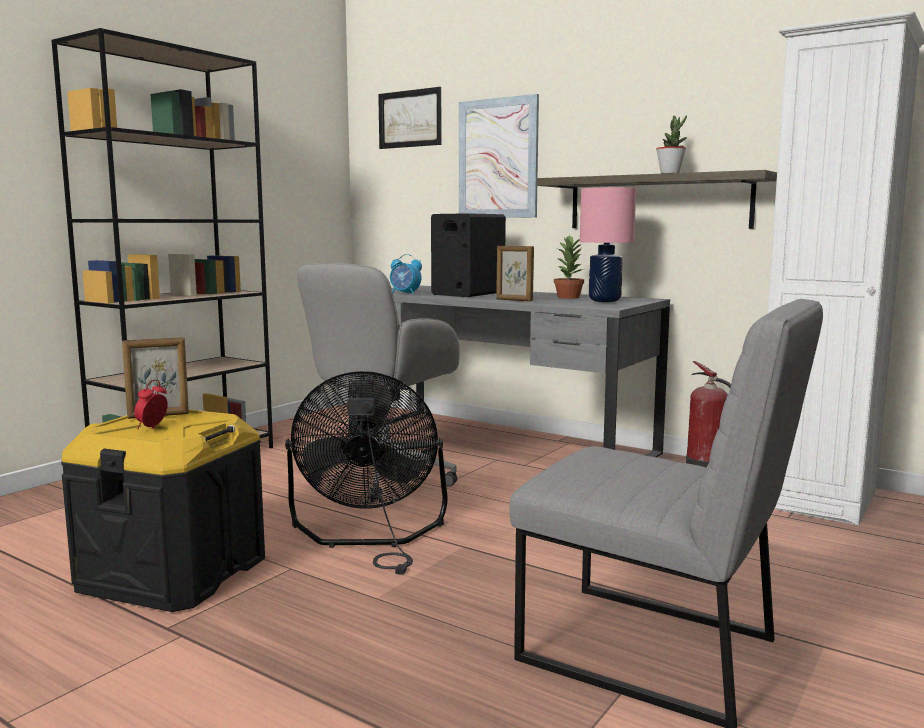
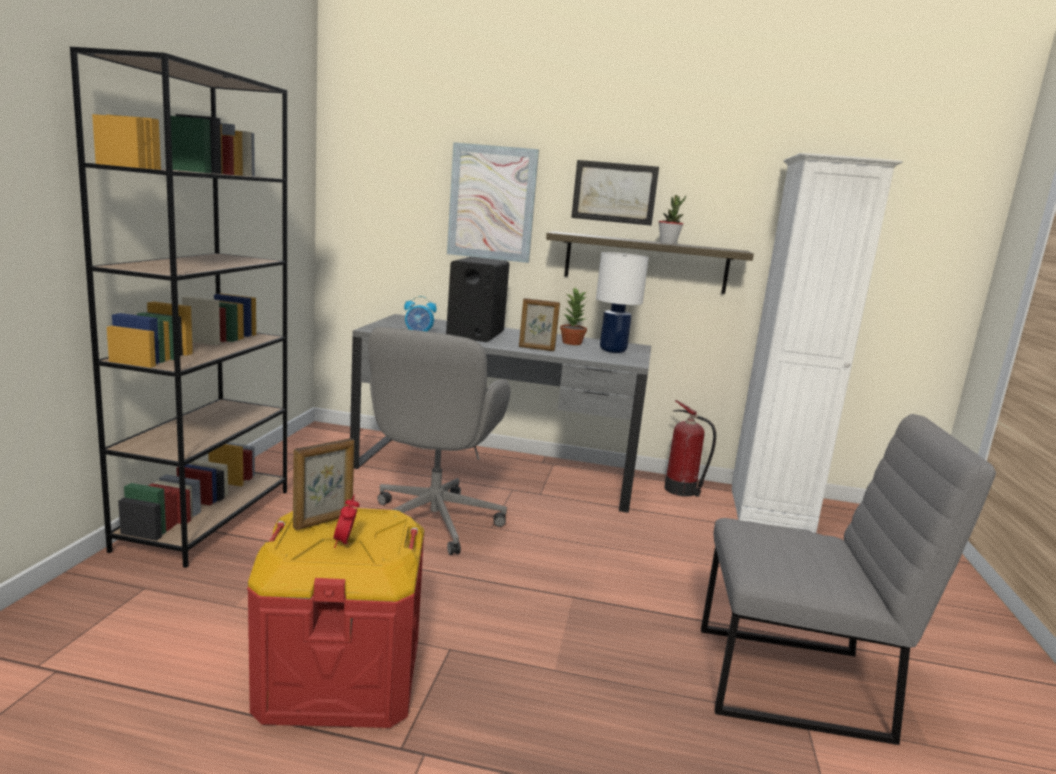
camera: 25 degrees left, 5 degrees up
(173, 573) = (340, 676): black storage box -> red storage box
(371, 537) = (487, 598): black fan -> none
(410, 119) = (394, 149): picture -> picture (614, 192)
(604, 301) = (612, 351): pink table lamp -> white table lamp

